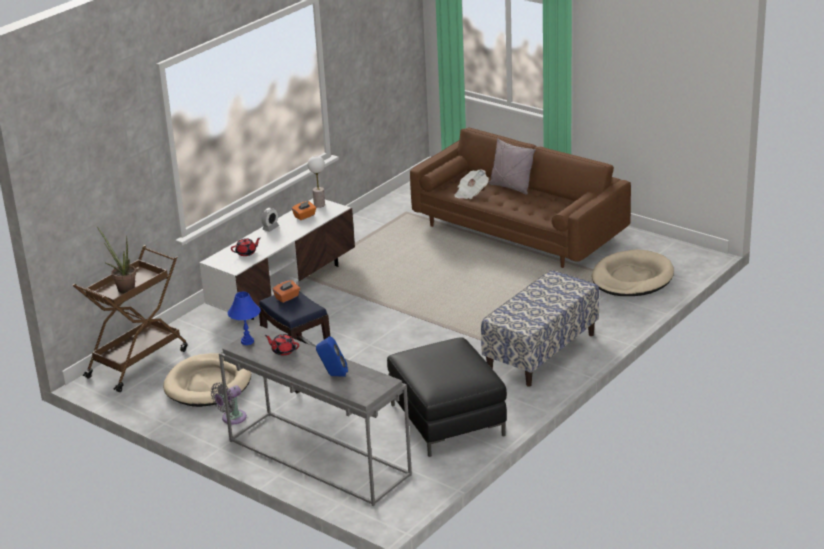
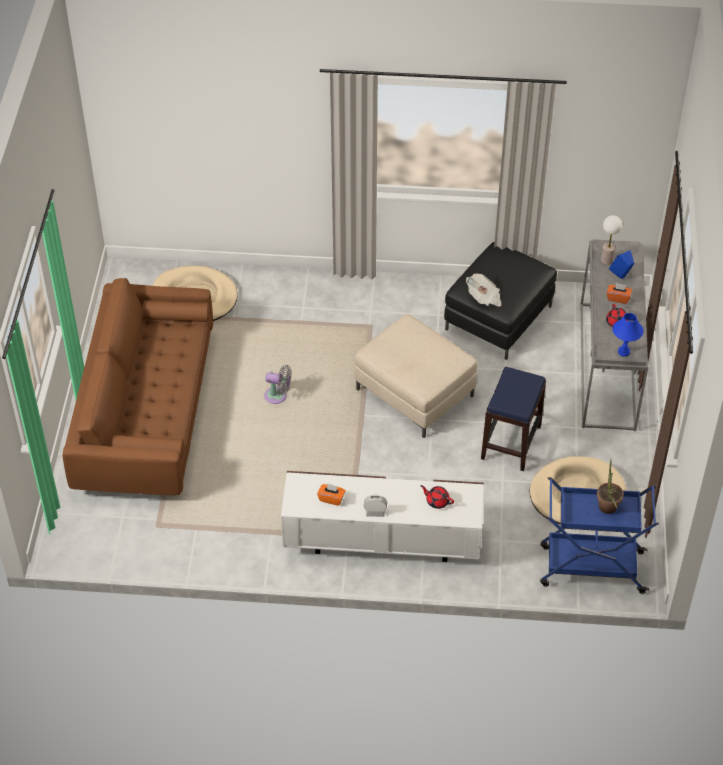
camera: 125 degrees left, 20 degrees up
(138, 363) = (591, 569): brown cart -> blue cart
(231, 418) = (607, 448): grey fan -> grey fan (278, 396)
(287, 297) = (510, 400): orange tissue box -> orange tissue box (618, 298)
(319, 205) = (298, 500): table lamp -> table lamp (607, 260)
(407, 346) = (415, 393): none -> beige ottoman
(471, 193) = (167, 416): newspaper -> newspaper (484, 298)
(511, 187) = (134, 391): purple pillow -> none
(541, 352) = (361, 305): bench -> none

